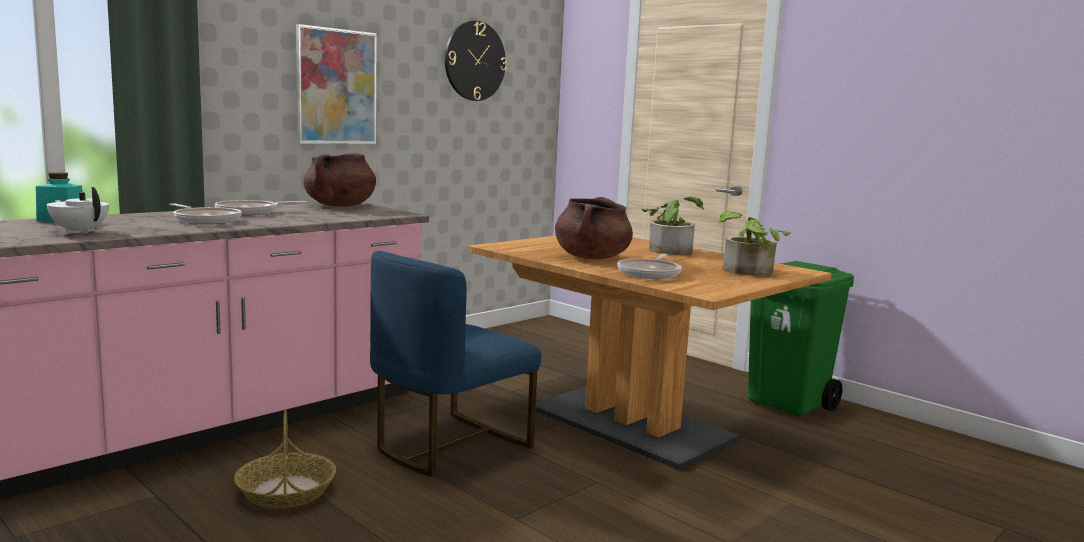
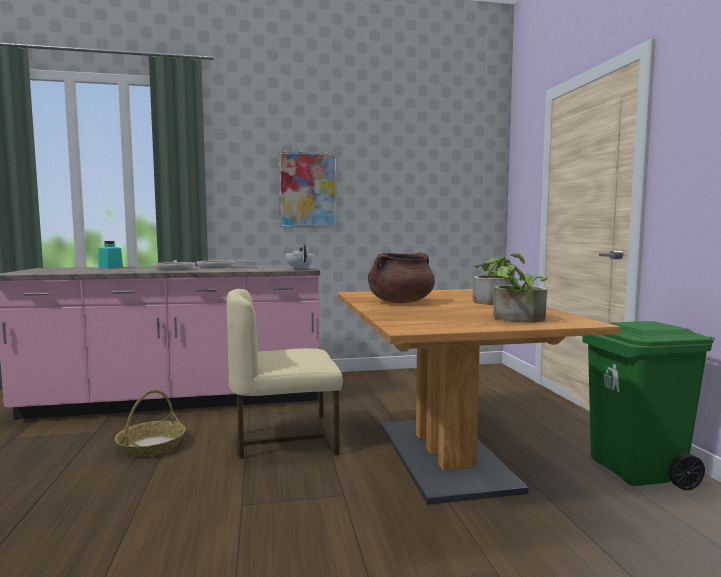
camera: 35 degrees right, 5 degrees down
(80, 232) = (91, 271): white teapot -> white teapot (300, 269)
(340, 206) = (286, 266): brown cooking pot -> none
(449, 445) = (285, 440): blue chair -> beige chair
(474, 61) = (422, 167): wall clock -> none
(650, 273) = (410, 313): frying pan -> none

